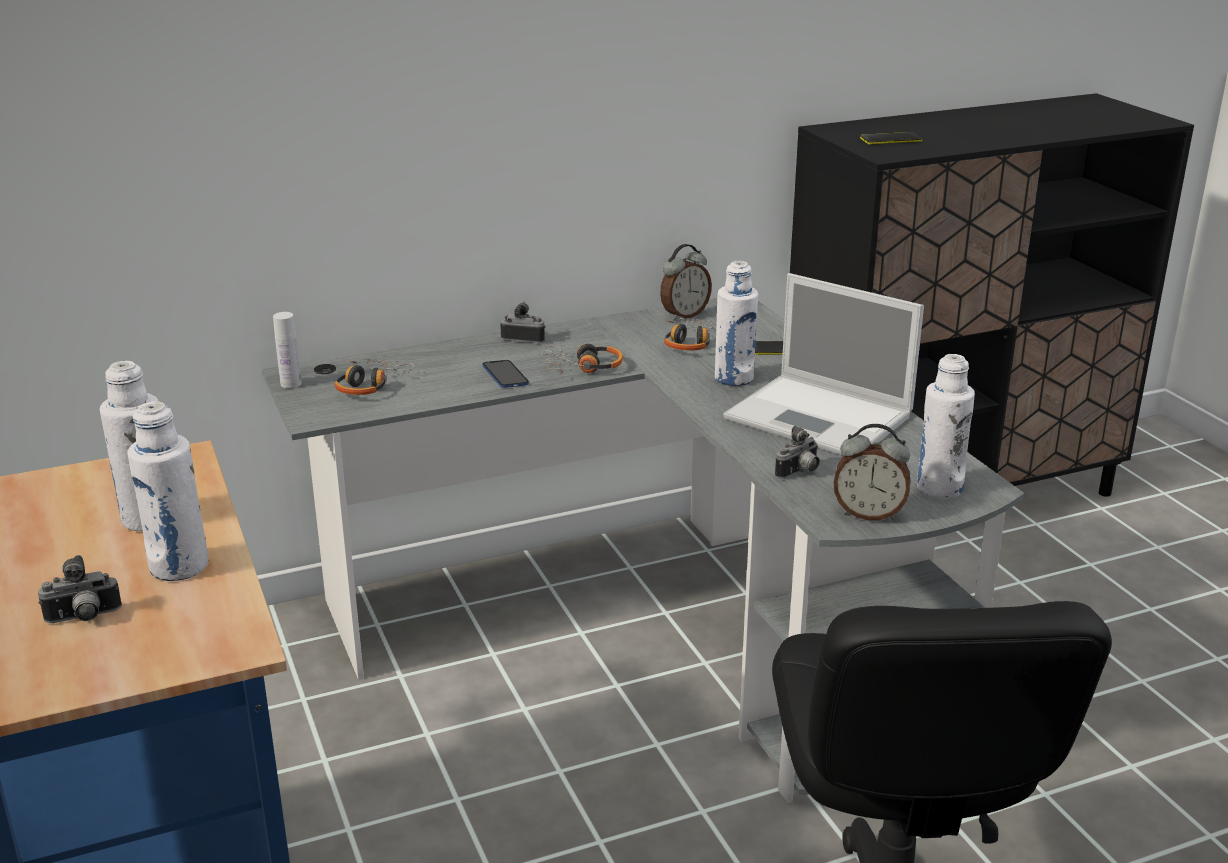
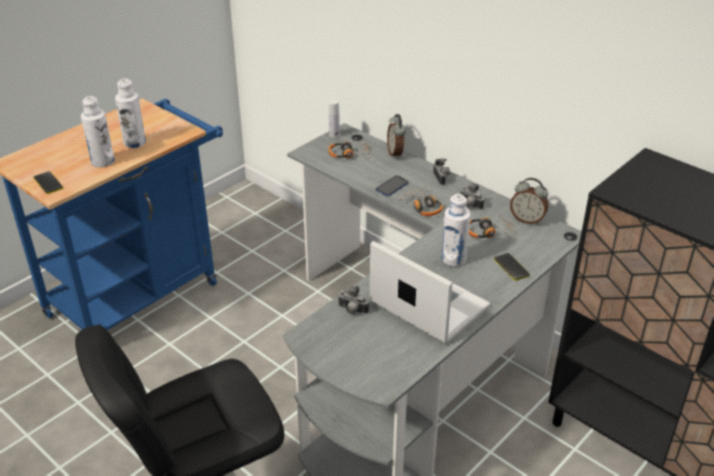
camera: 65 degrees right, 10 degrees up
(83, 618) = (61, 157): camera -> camera (469, 205)
(821, 418) = (427, 304): laptop -> laptop turned 120 degrees clockwise
(869, 514) = (320, 346): alarm clock -> alarm clock (396, 153)
(890, 139) = (655, 187): phone -> phone (48, 183)
(939, 488) = (369, 368): white bottle -> none

